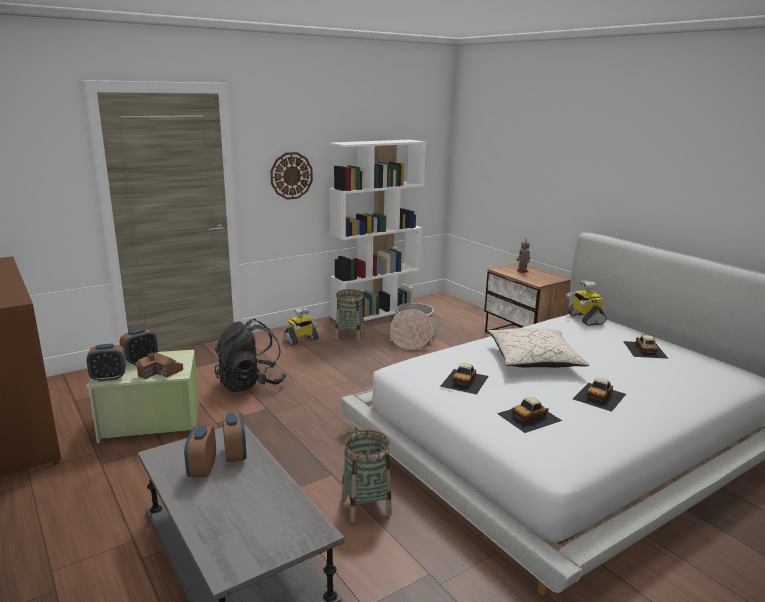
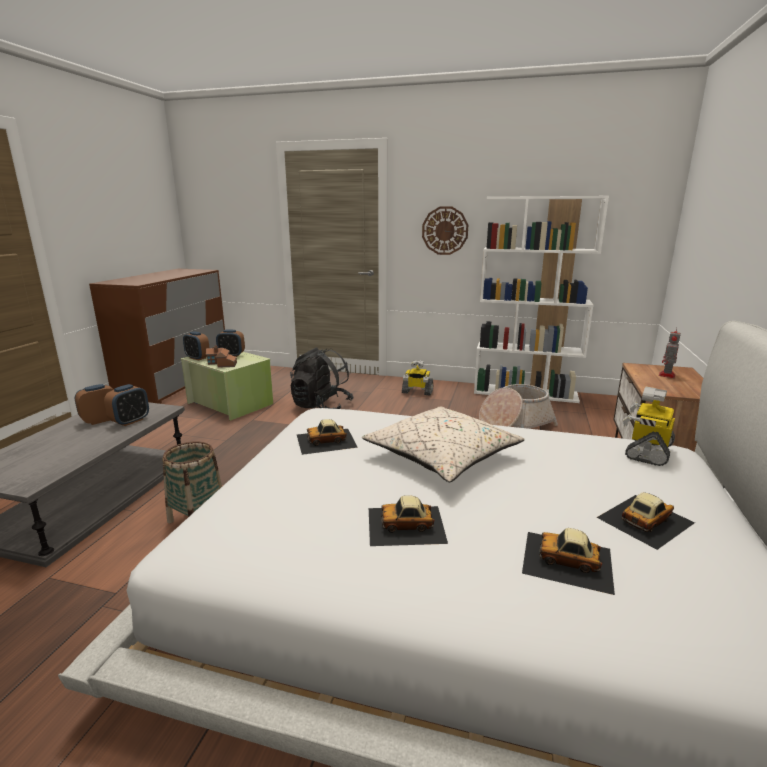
camera: 50 degrees right, 0 degrees up
(349, 335) = (462, 401): basket -> none
(529, 417) = (282, 496): toy car -> toy car (568, 561)

